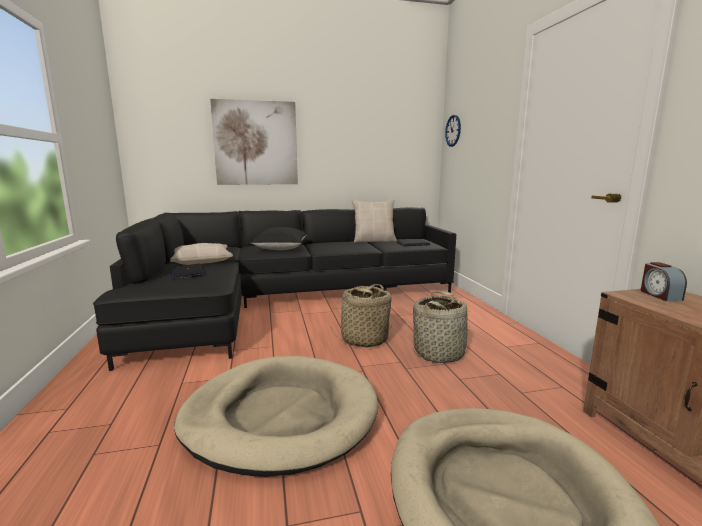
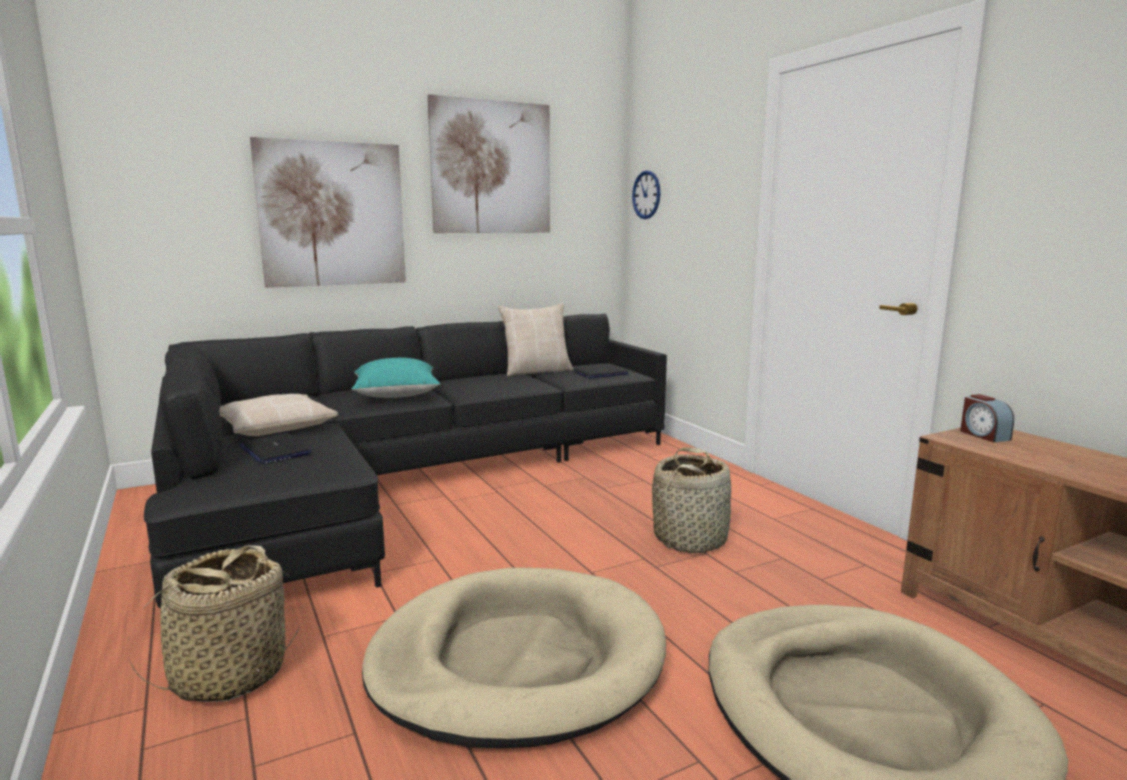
camera: 15 degrees left, 0 degrees up
(281, 249) = (396, 395): black pillow -> turquoise pillow
(353, 115) = (491, 168): none -> picture
(364, 339) = (573, 532): basket -> basket (229, 674)

